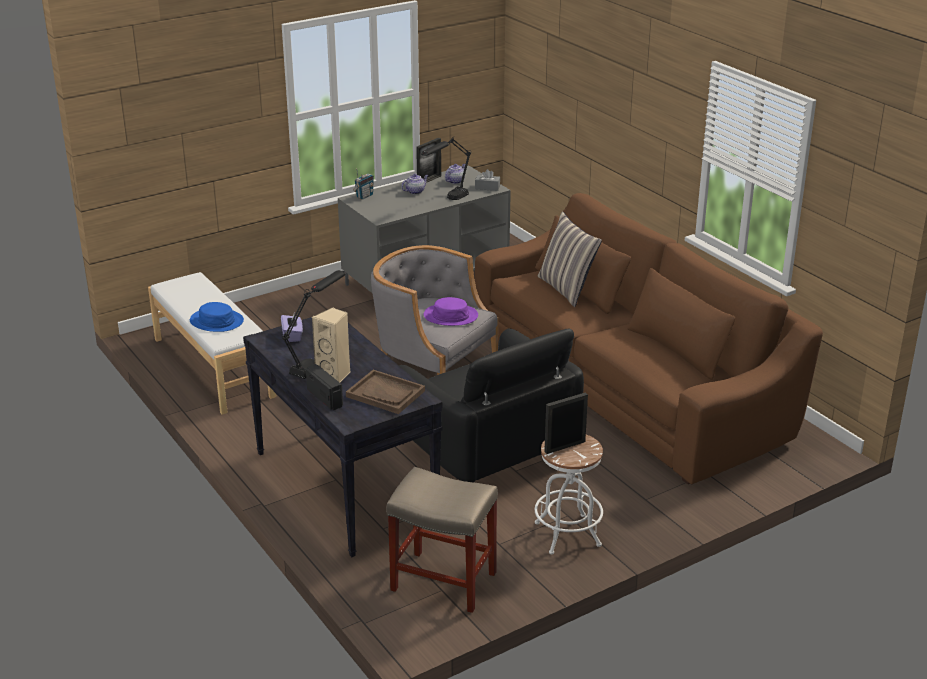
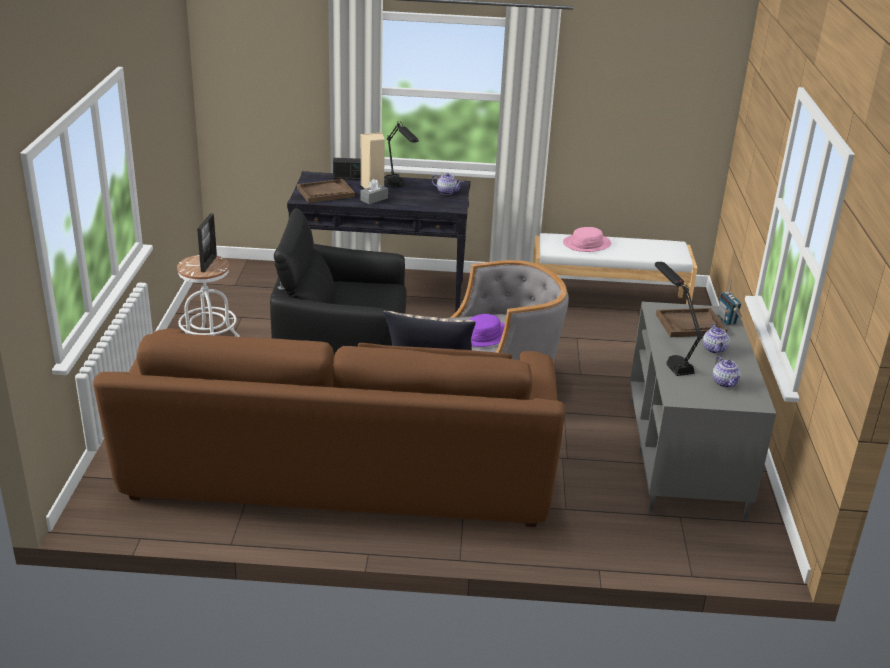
camera: 125 degrees right, 0 degrees up
(217, 321) = (586, 244): blue hat -> pink hat
(292, 336) = (447, 192): purple tissue box -> teapot
(389, 204) = (690, 324): none -> brown tray
(429, 180) = (743, 369): picture frame -> none
(442, 581) = (241, 288): beige stool -> none
(487, 187) = (685, 394): grey tissue box -> grey tissue box (374, 199)

